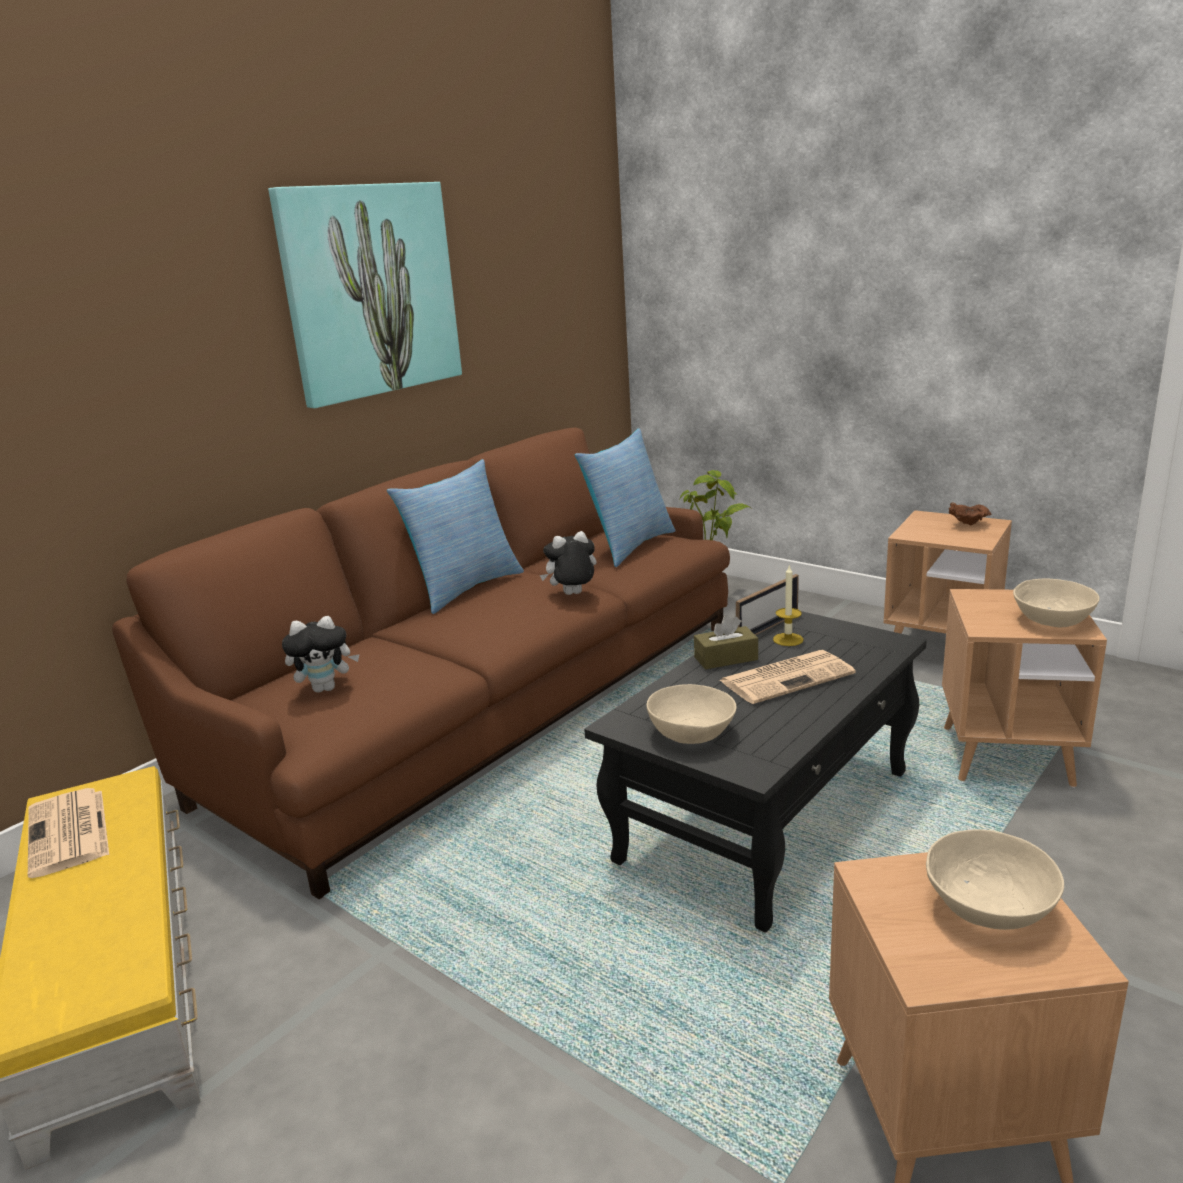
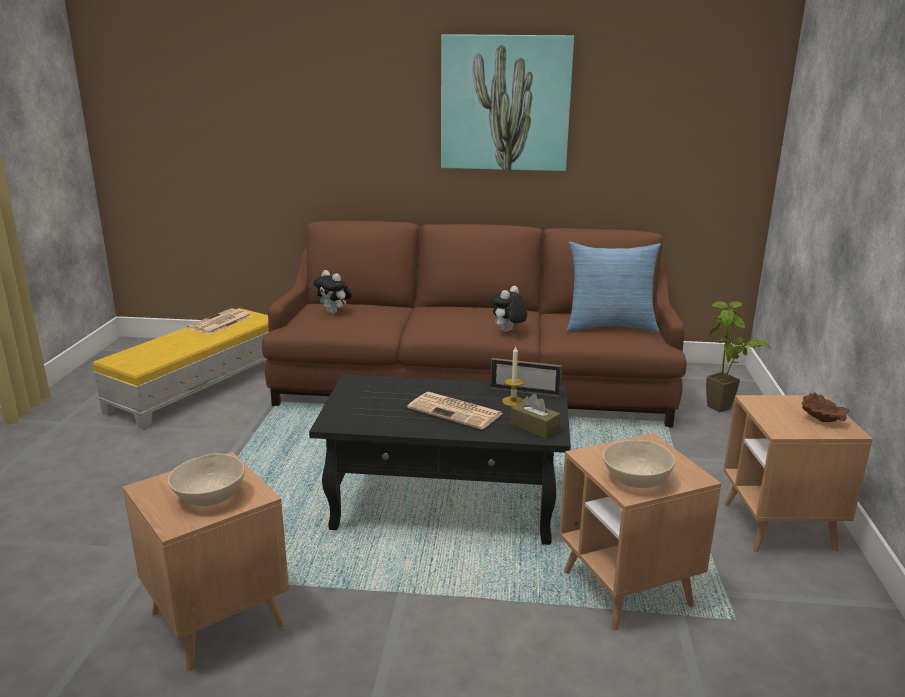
camera: 55 degrees right, 0 degrees up
(464, 588) = (482, 305): pillow -> none
(572, 595) = (508, 331): plush toy -> plush toy turned 90 degrees counterclockwise
(691, 733) = (359, 400): beige bowl -> none
(726, 658) = (463, 389): brown tissue box -> brown tissue box (534, 427)

